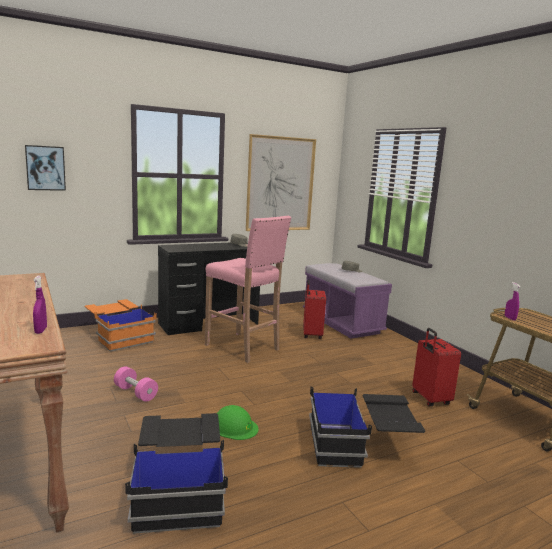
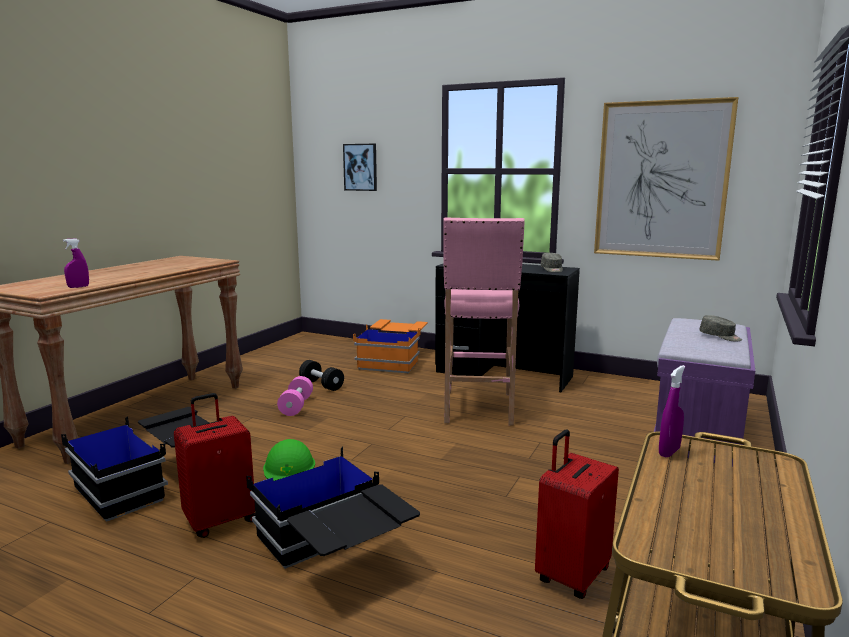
camera: 55 degrees right, 0 degrees up
(113, 372) = (321, 385): none -> black dumbbell
(311, 335) = (603, 427): red suitcase -> red suitcase (220, 520)

